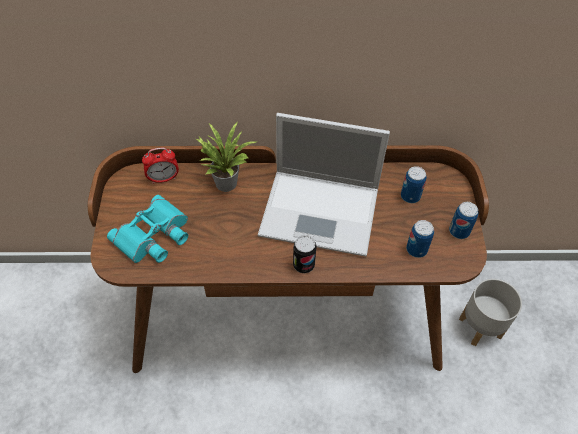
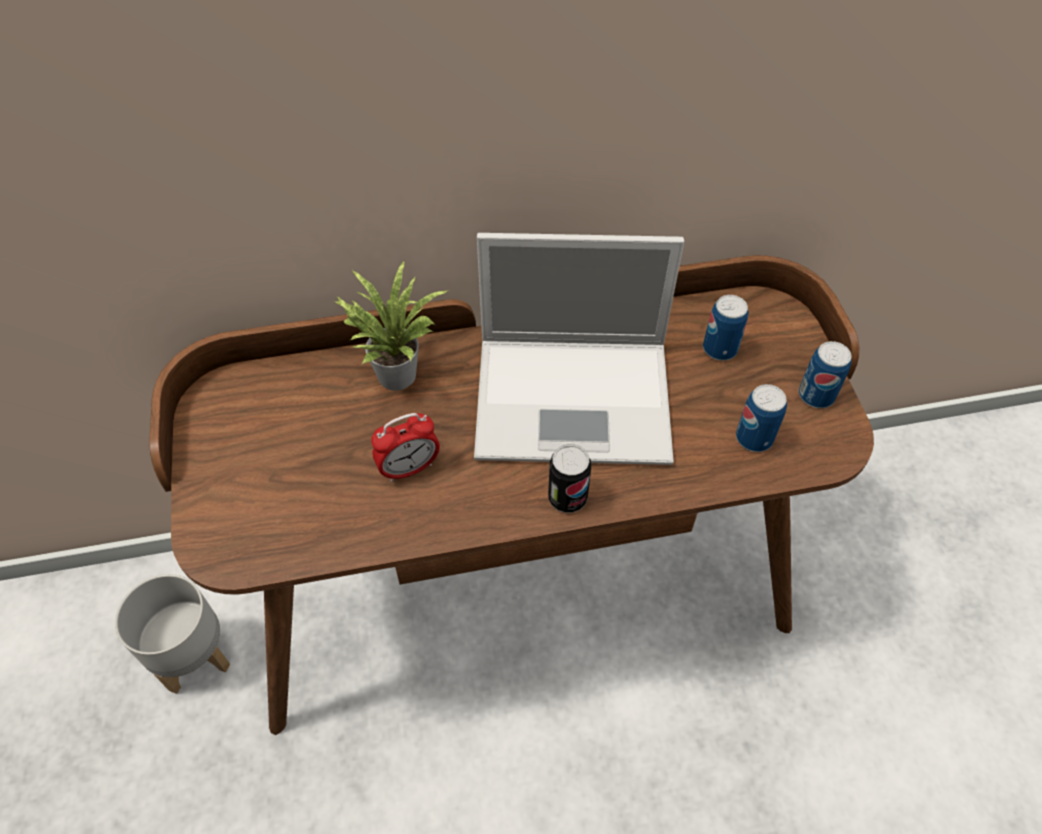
camera: 10 degrees left, 0 degrees up
(154, 236) = (285, 491): turquoise binoculars -> none
(163, 178) = (282, 384): alarm clock -> alarm clock (409, 468)
(480, 326) = (835, 548): grey planter -> grey planter (193, 654)

